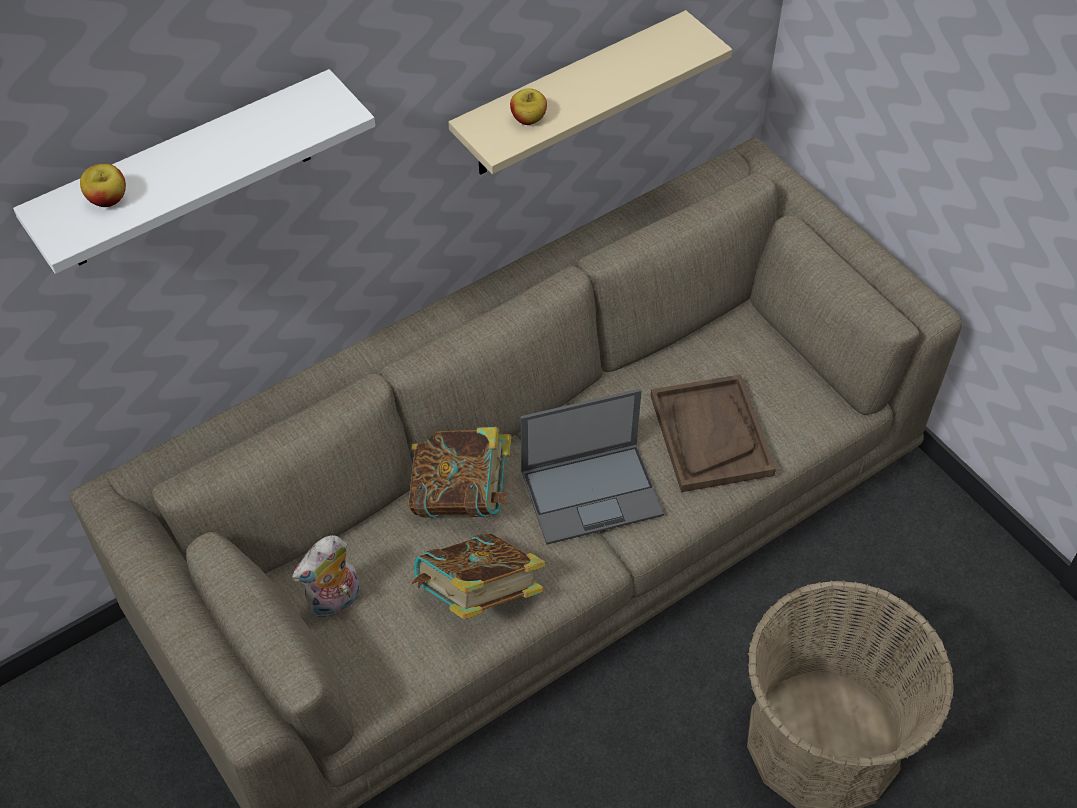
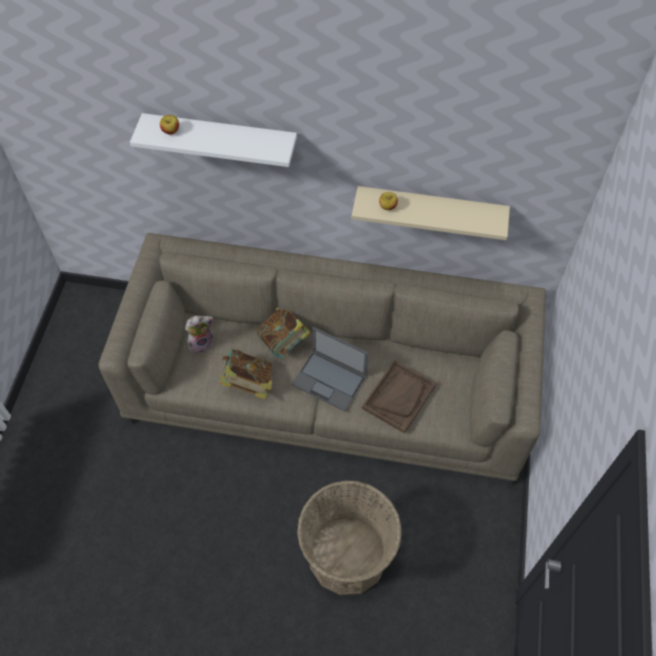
camera: 45 degrees right, 5 degrees up
(335, 602) = (201, 343): plush toy -> plush toy turned 150 degrees clockwise

